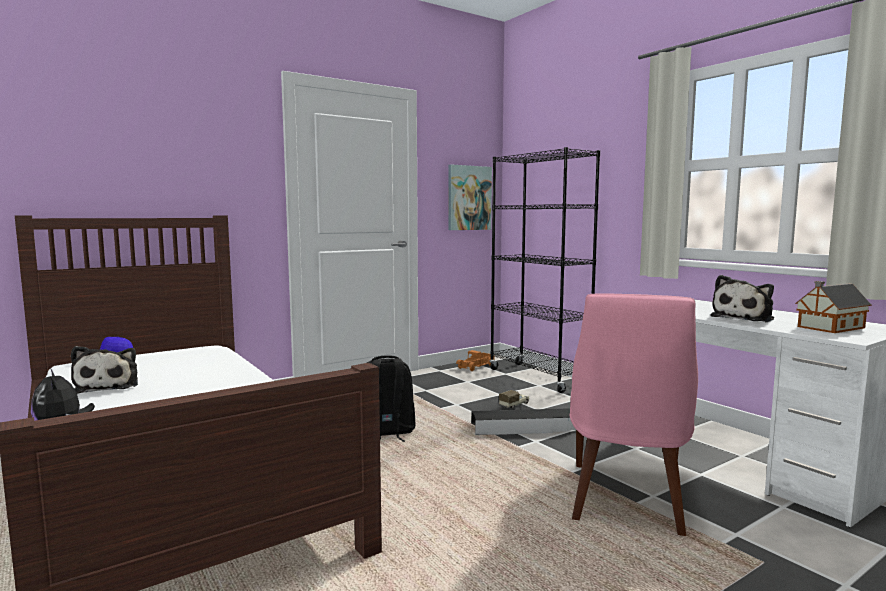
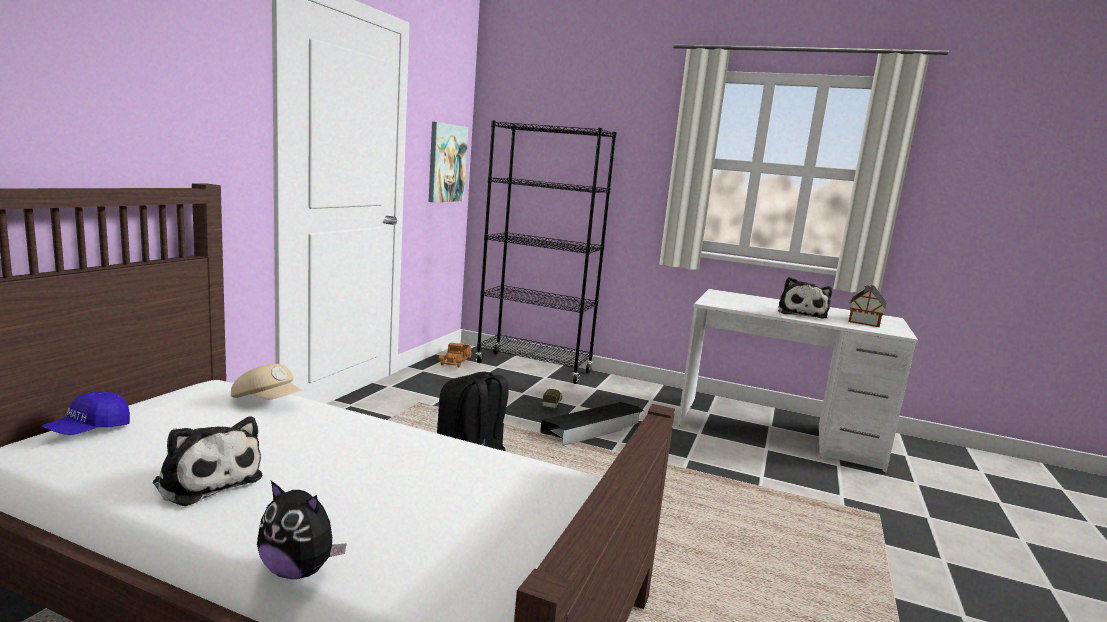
camera: 35 degrees left, 5 degrees up
(214, 356) = (267, 401): none -> beige cap
(625, 500) = (750, 486): pink chair -> none

